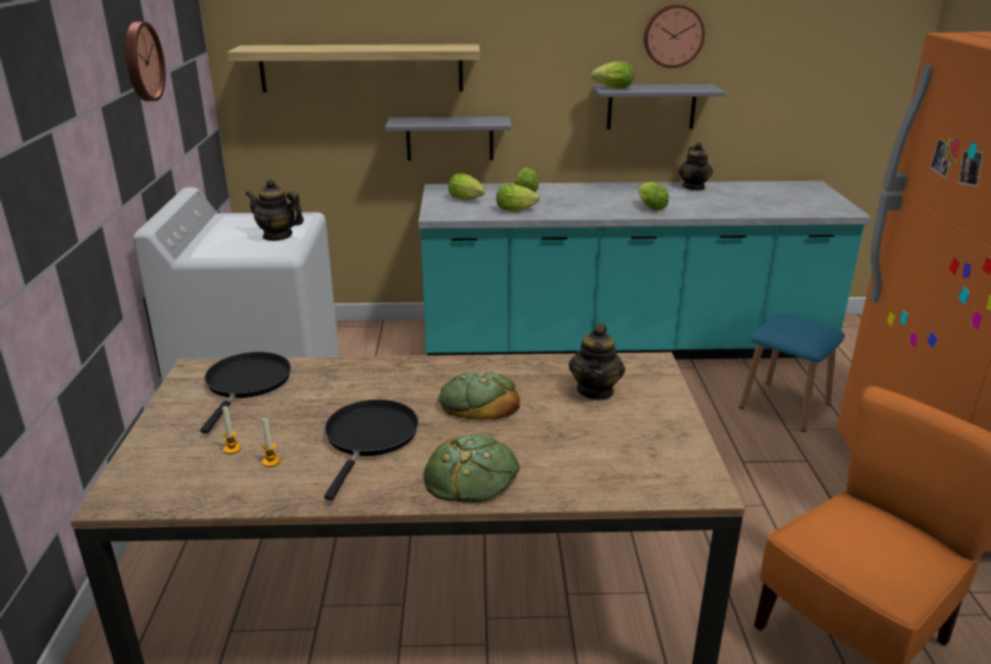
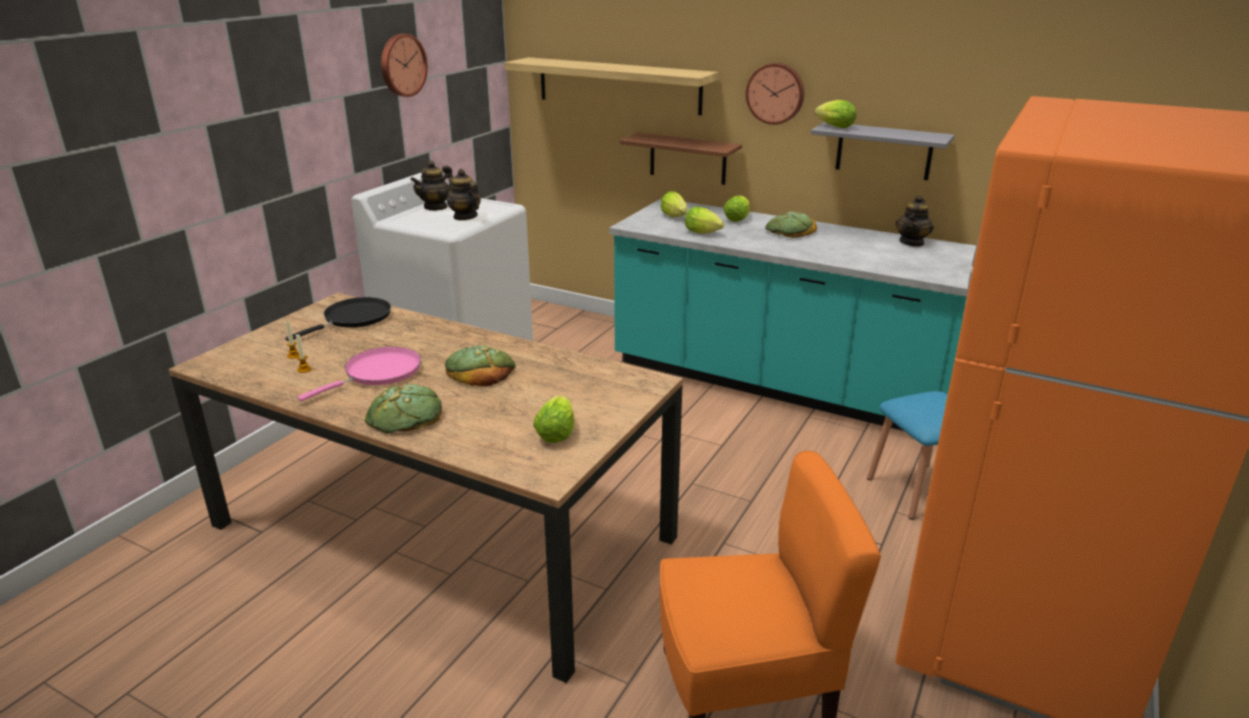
camera: 30 degrees right, 0 degrees up
(370, 438) = (378, 373): black frying pan -> pink frying pan
(449, 138) = (687, 158): grey shelf -> brown shelf
(586, 194) = (790, 231): none -> bread
(595, 391) = (575, 388): teapot -> teapot (436, 207)
(649, 207) = (833, 252): lettuce -> lettuce (557, 432)
(673, 36) = (911, 78): wall clock -> wall clock (775, 93)

